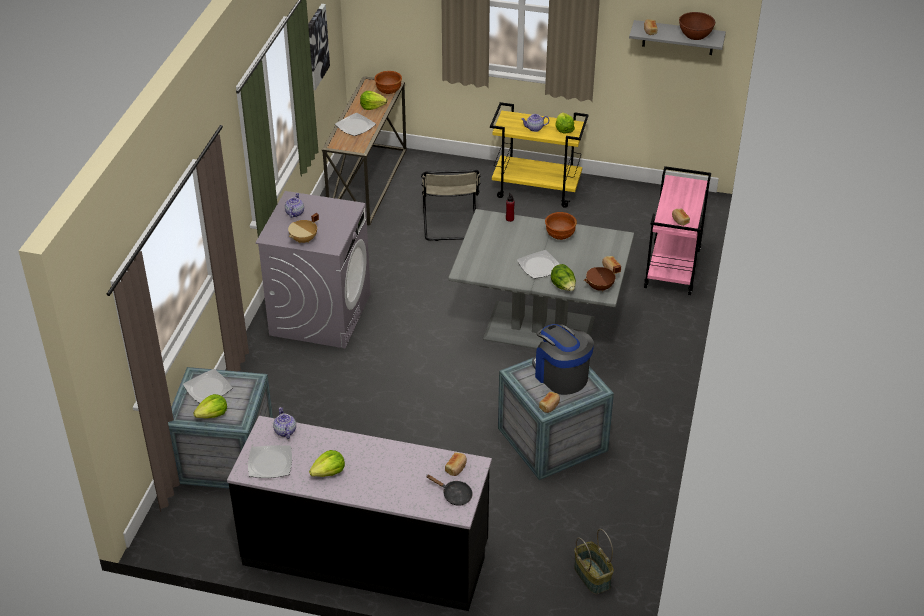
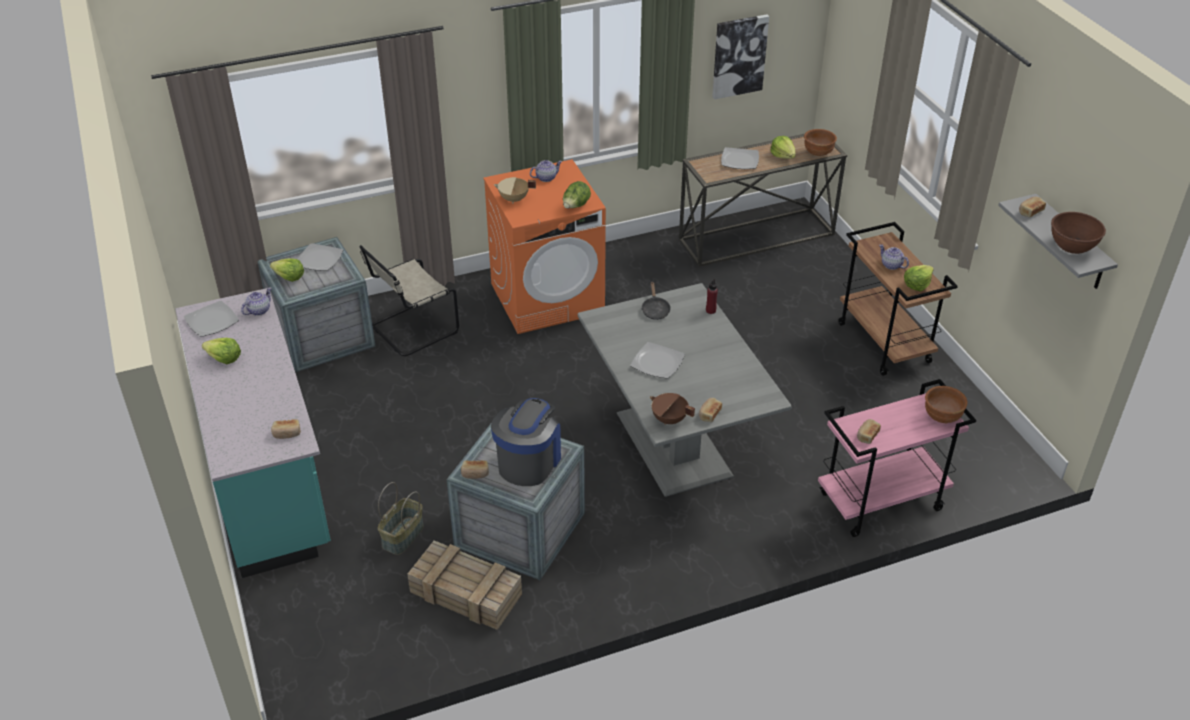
camera: 55 degrees right, 0 degrees up
(320, 314) = (548, 298): grey washing machine -> orange washing machine
(366, 554) = (267, 475): black counter -> turquoise counter
(450, 225) = (758, 313): beige chair -> beige chair (411, 330)
(454, 495) = (248, 449): black frying pan -> black frying pan (655, 310)
(537, 189) = (885, 343): yellow cart -> brown cart
(559, 235) = (722, 355): brown bowl -> brown bowl (942, 417)
(563, 287) = (642, 393): lettuce -> lettuce (576, 206)
(589, 492) = (467, 593): none -> crate
(593, 576) = (349, 651): basket -> basket (403, 536)

